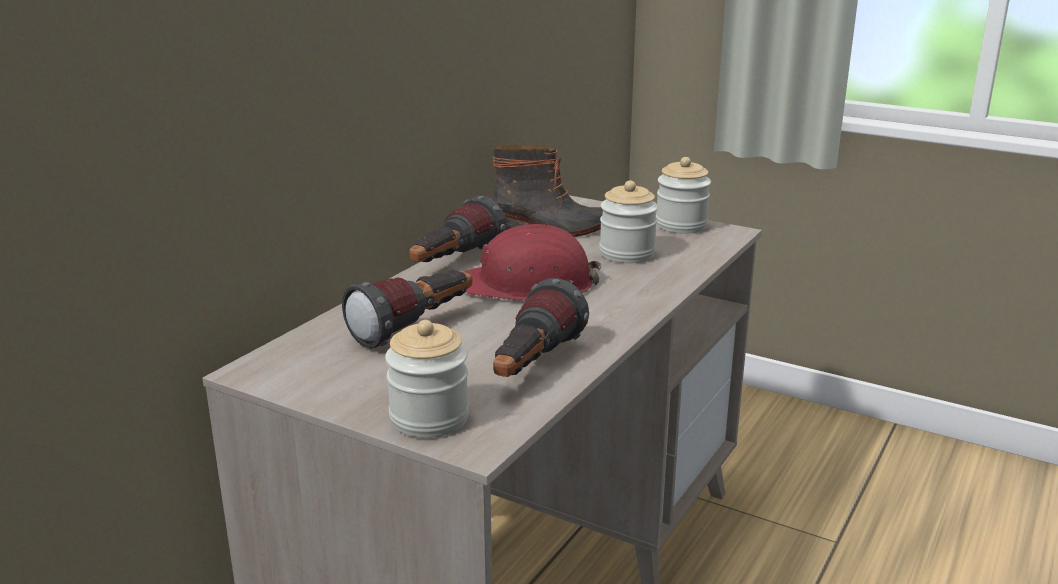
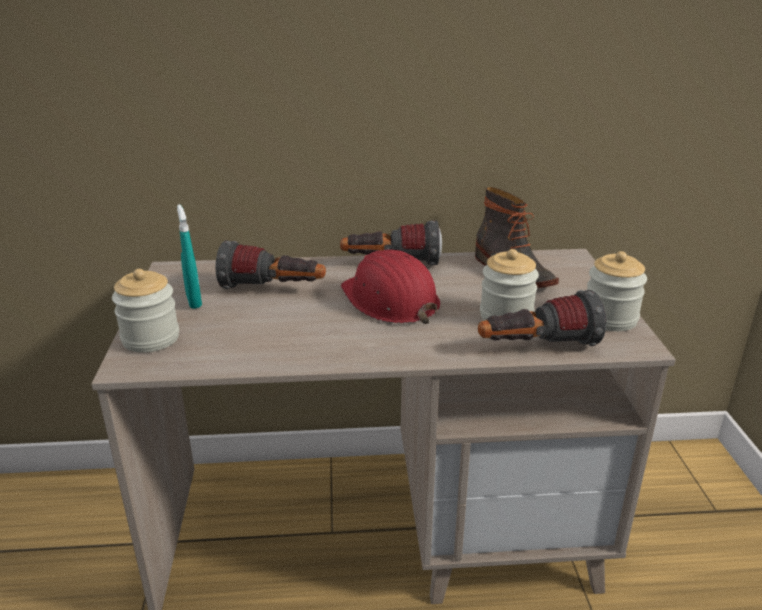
camera: 55 degrees right, 5 degrees up
(371, 374) = (194, 301): none -> turquoise spray bottle
(532, 367) = (254, 347): flashlight -> flashlight (536, 348)

